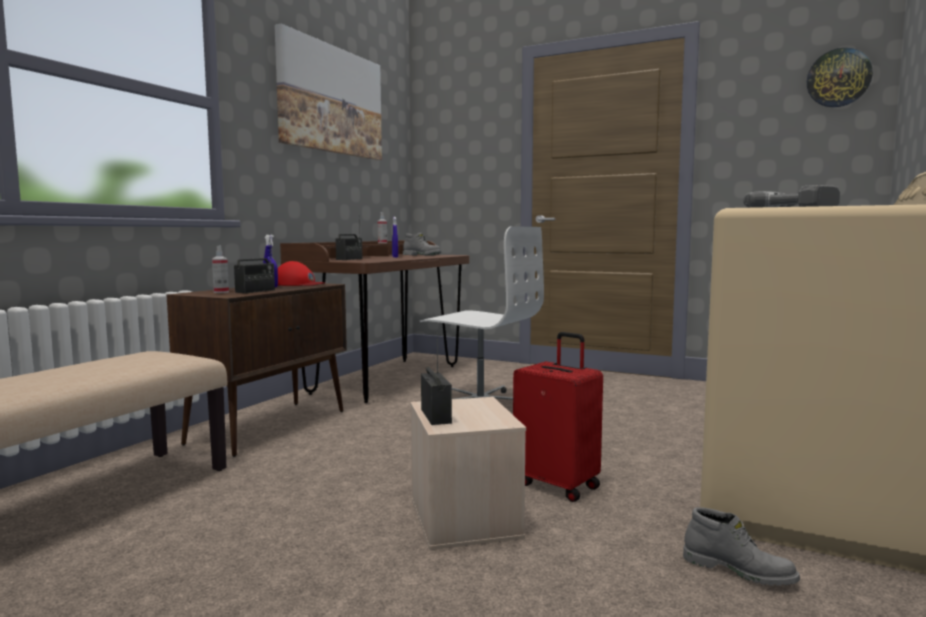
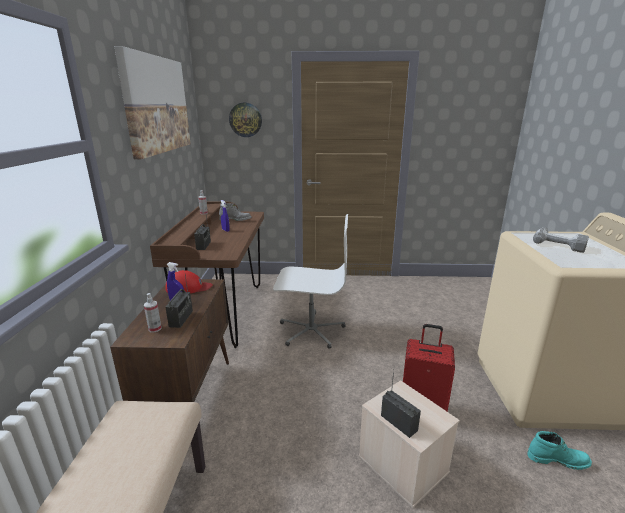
camera: 25 degrees left, 15 degrees up
(739, 570) = (557, 459): grey boot -> turquoise boot
(838, 78) = (495, 101): wall clock -> wall clock (245, 120)

